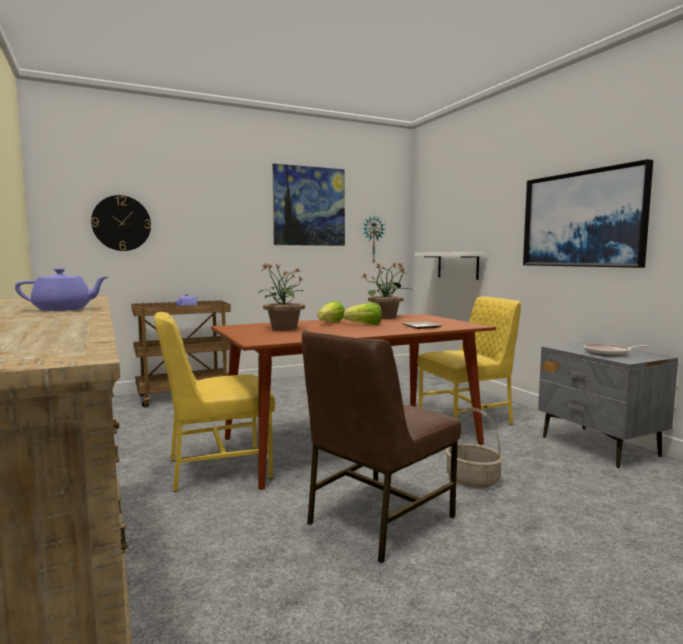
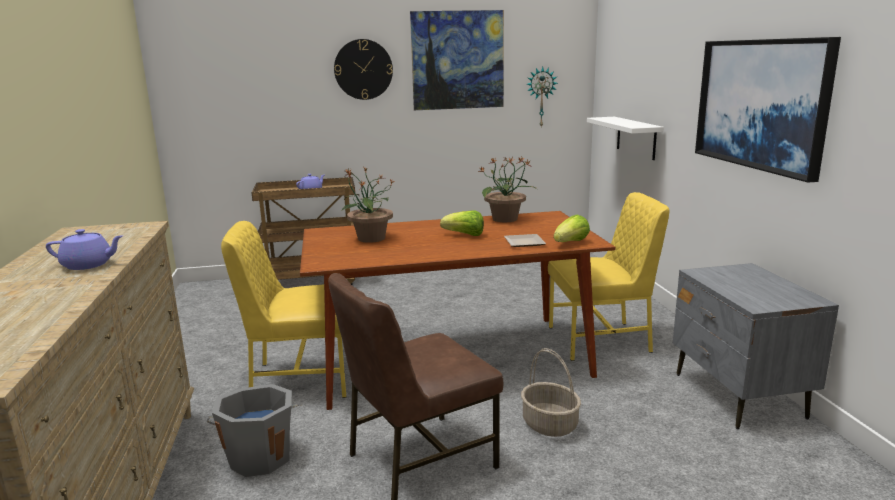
camera: 15 degrees right, 10 degrees up
(121, 223) = (242, 95): wall clock -> wall clock (363, 69)
(214, 536) = (260, 456): none -> grey bucket
(331, 323) = (431, 229): lettuce -> lettuce (571, 243)
(609, 353) = (751, 290): frying pan -> none

